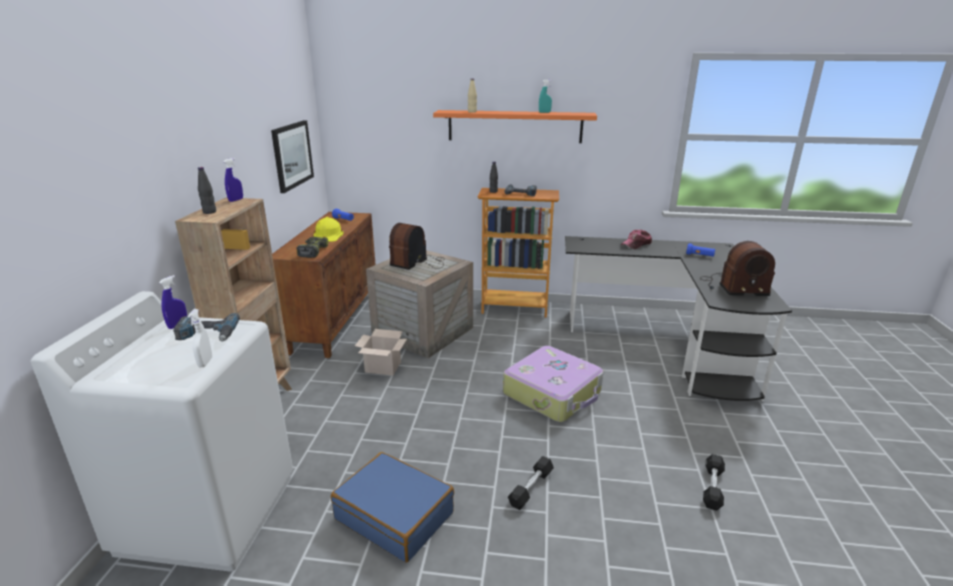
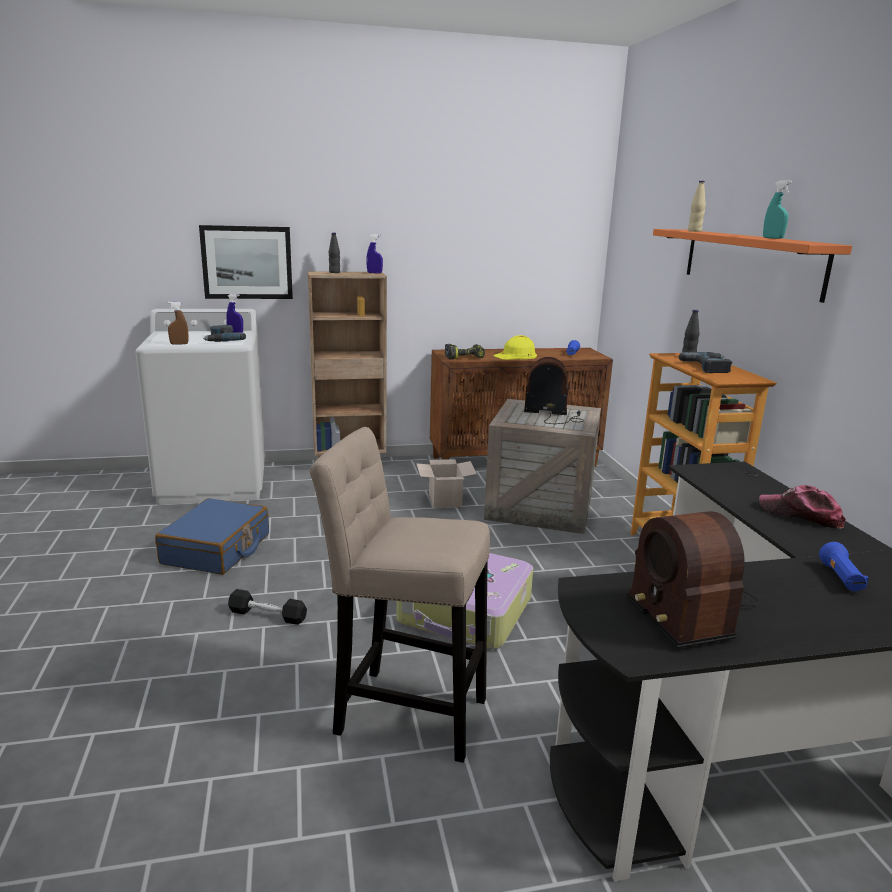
camera: 70 degrees right, 5 degrees down
(205, 362) = (179, 344): white spray bottle -> brown spray bottle
(292, 155) = (526, 263): picture -> picture (247, 262)
(654, 438) = (403, 712): none -> beige stool
(712, 487) = (302, 776): black dumbbell -> none

